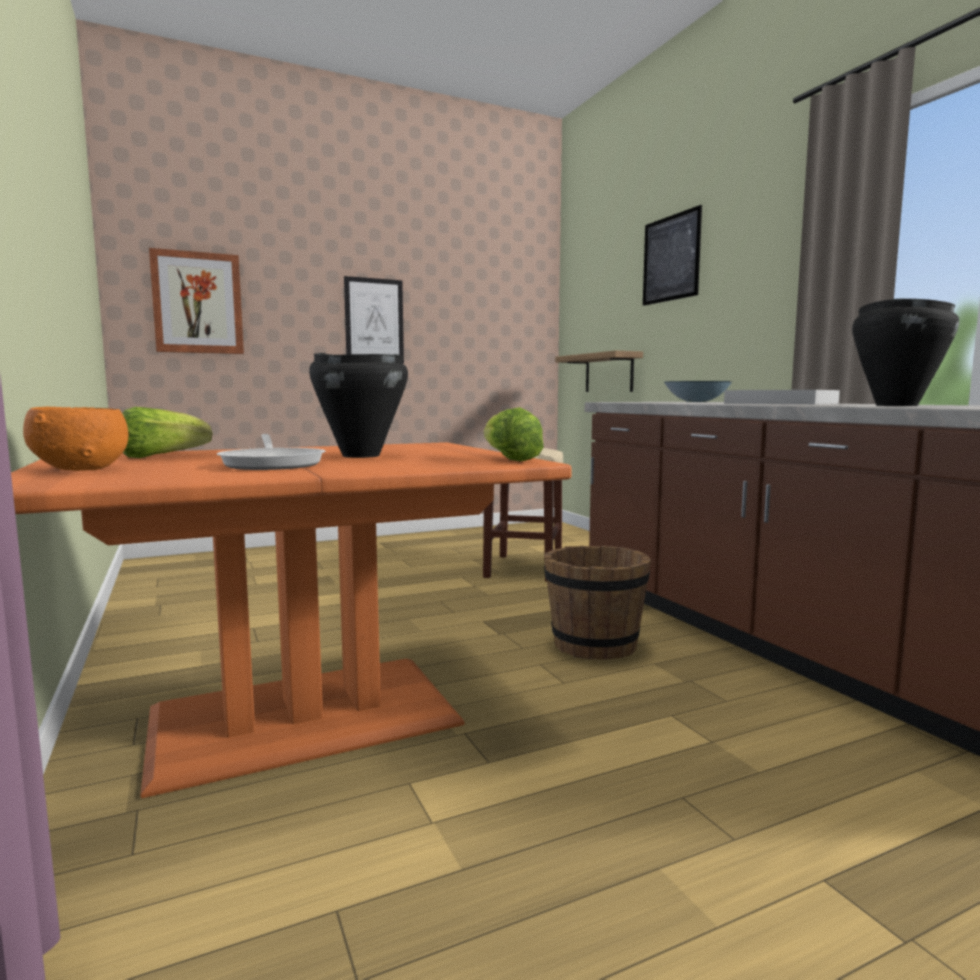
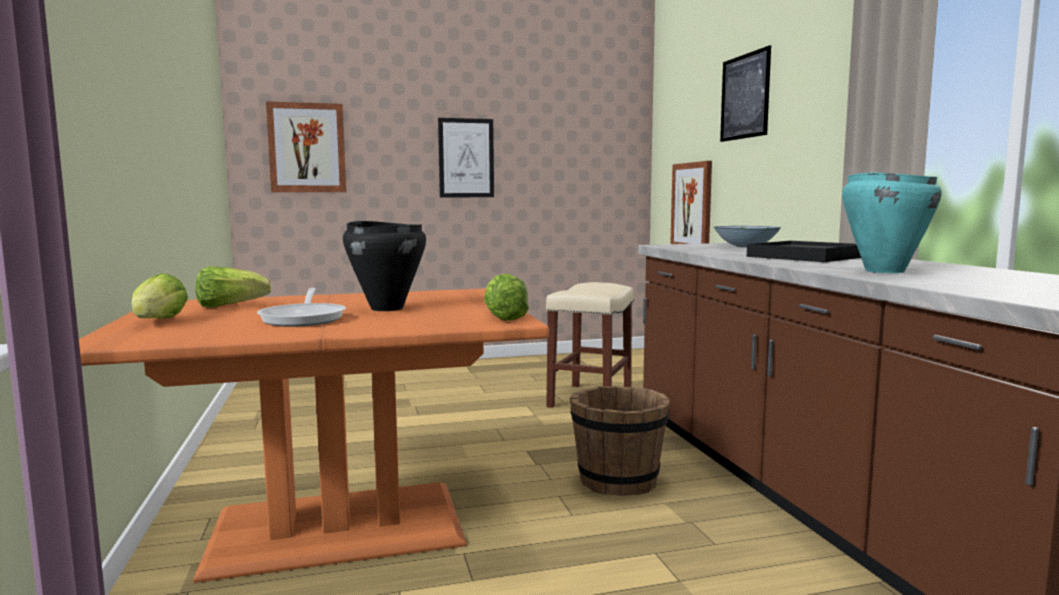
camera: 10 degrees right, 0 degrees up
(82, 469) = (159, 321): orange bowl -> lettuce
(609, 373) = (692, 206): shelf -> picture
(782, 403) = (806, 257): white tray -> black tray
(895, 405) = (883, 271): black cooking pot -> turquoise cooking pot

